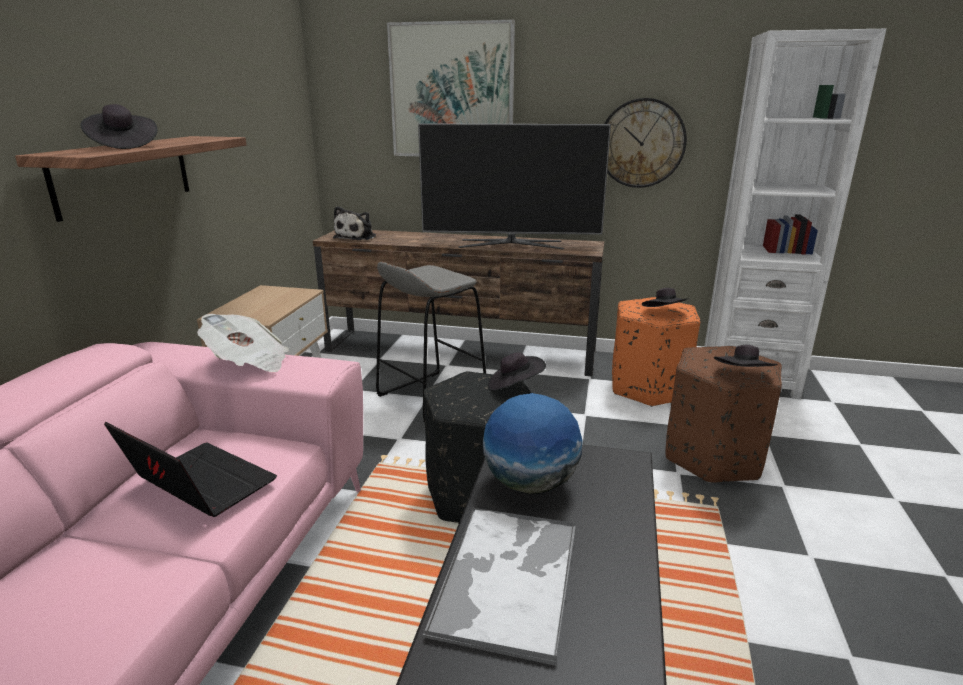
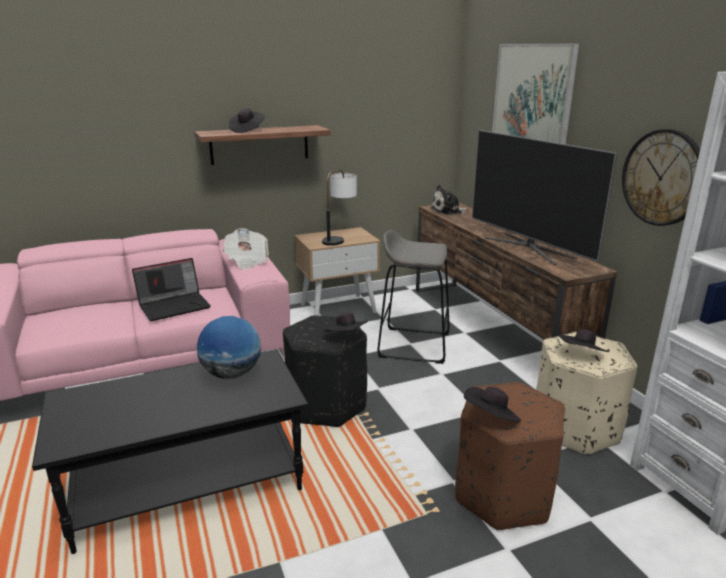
camera: 55 degrees right, 0 degrees up
(198, 485) = (175, 306): laptop -> laptop turned 60 degrees clockwise
(273, 303) = (339, 239): none -> table lamp
(508, 577) = (146, 391): tray -> none
(648, 388) = (574, 428): orange ottoman -> beige ottoman

